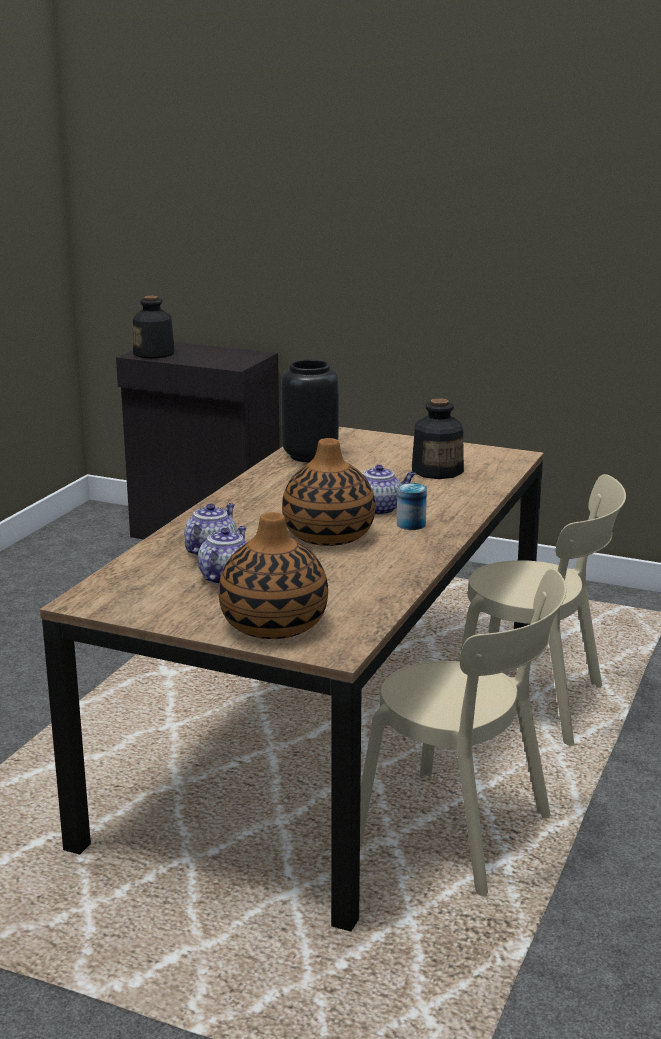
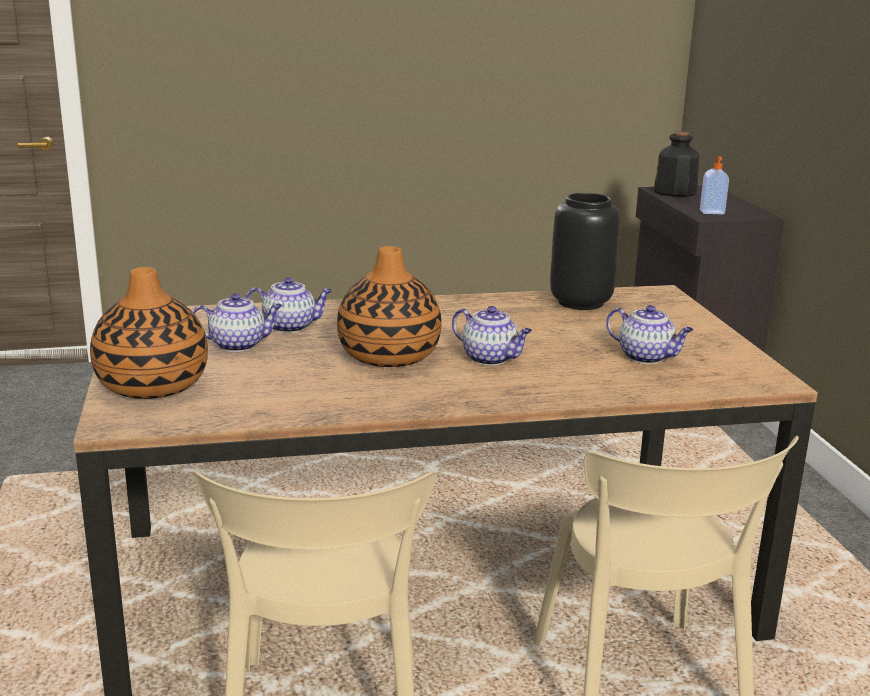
camera: 55 degrees right, 0 degrees up
(226, 361) = (712, 212): none -> soap dispenser
(411, 524) = (472, 380): can -> none
(437, 470) = (647, 357): bottle -> teapot

